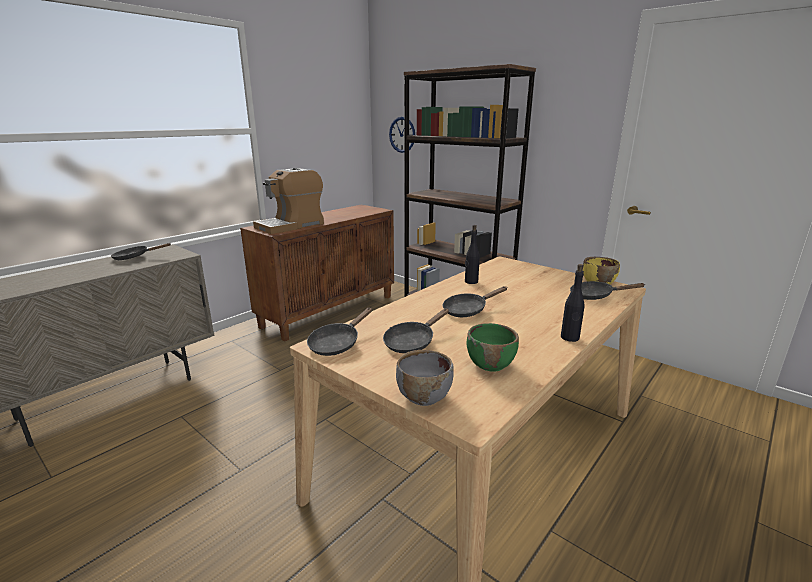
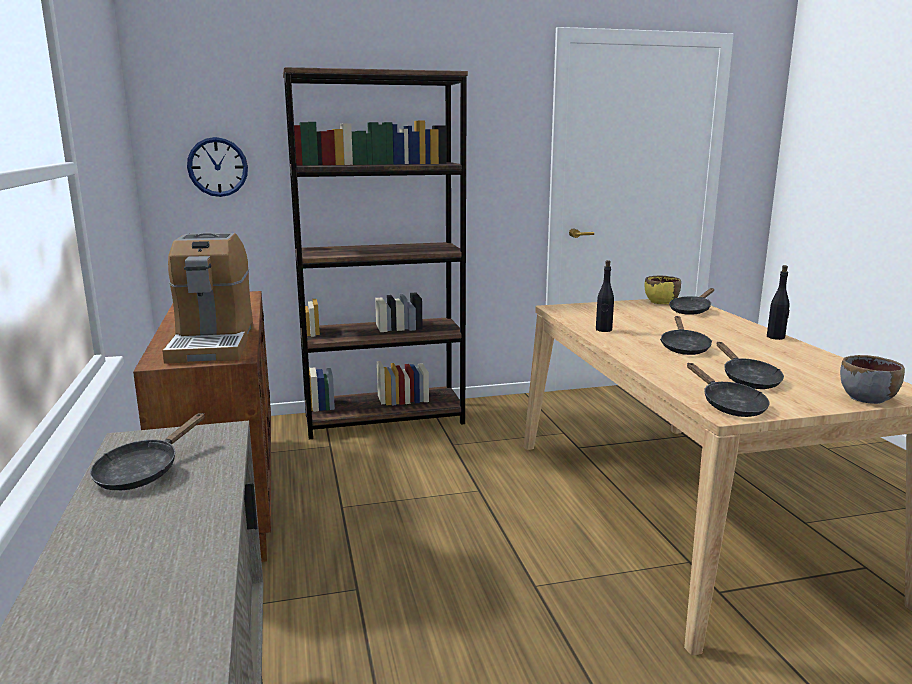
camera: 55 degrees left, 5 degrees down
(490, 364) = (813, 367): green bowl -> none

